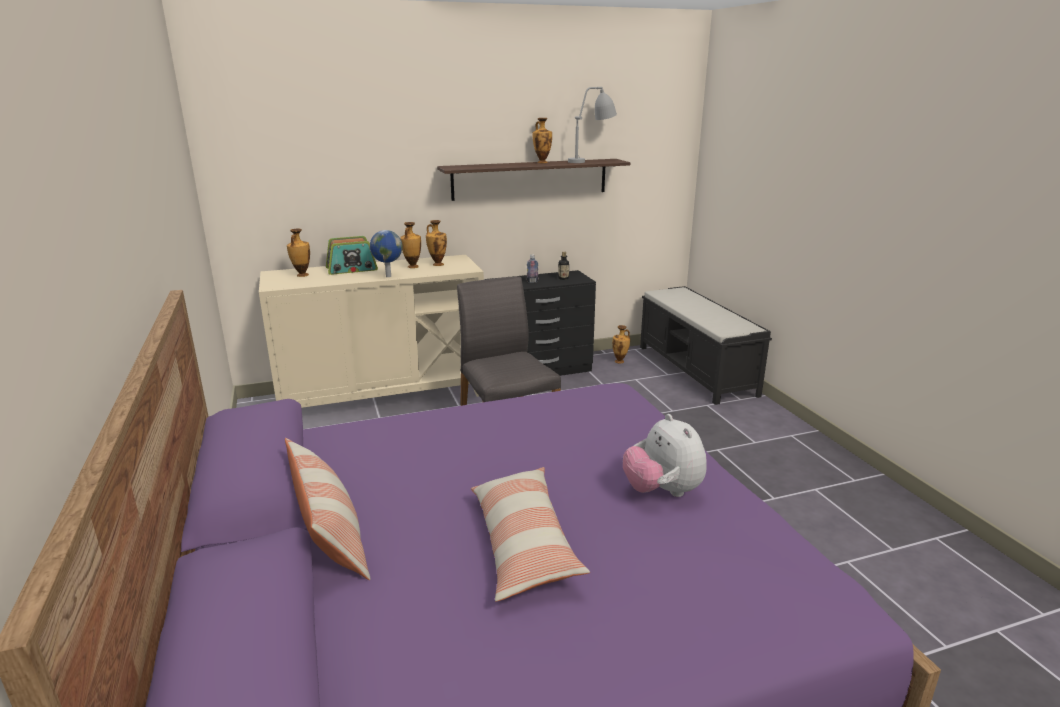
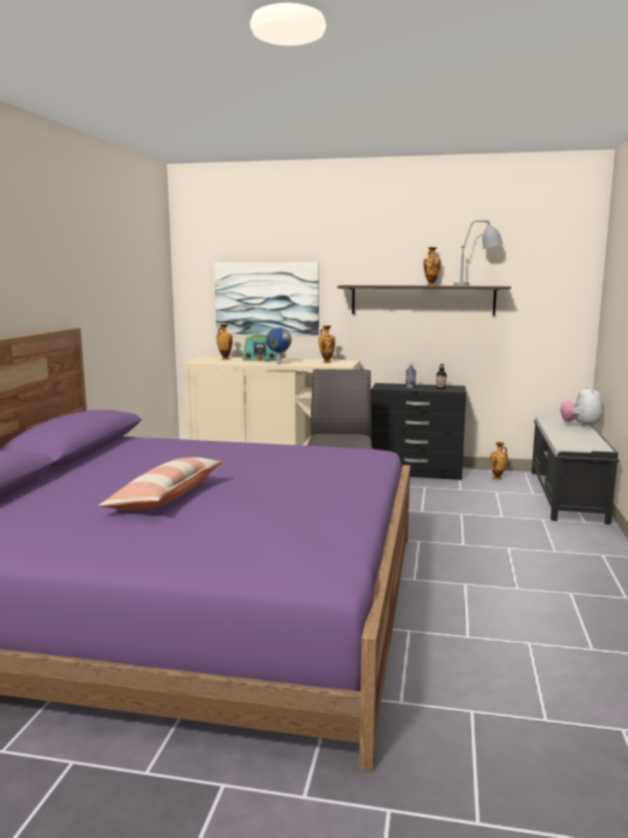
camera: 30 degrees right, 10 degrees down
(330, 533) = (76, 473): pillow -> none
(340, 188) = (267, 298): none -> picture
(412, 267) = (305, 361): vase -> none
(662, 491) = (302, 498): plush toy -> plush toy (580, 426)

